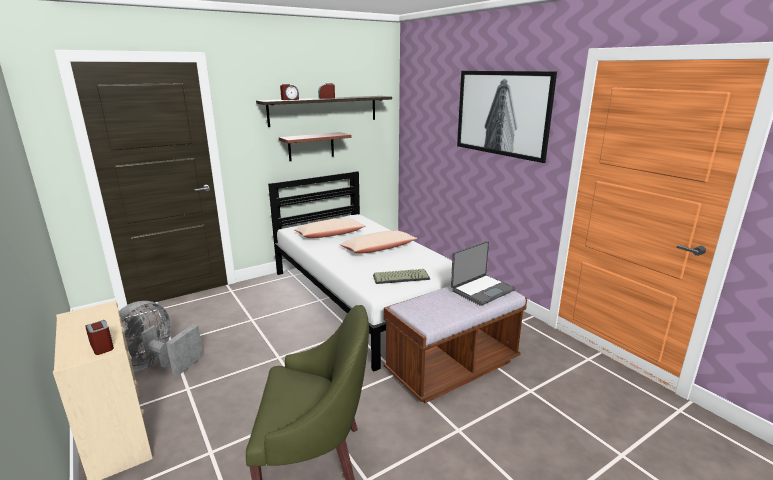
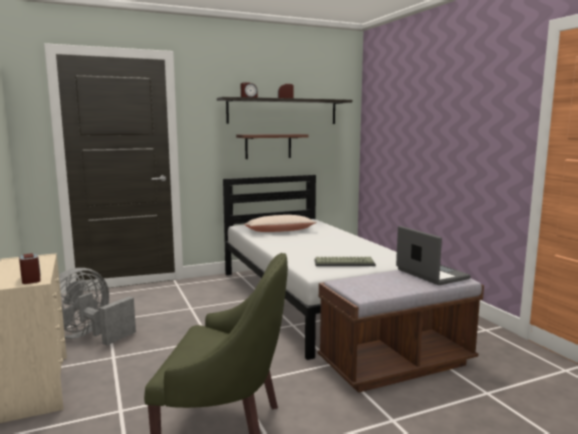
camera: 10 degrees right, 10 degrees down
(378, 249) = (326, 243): beige pillow -> none
(482, 290) = (430, 274): laptop -> laptop turned 90 degrees counterclockwise
(502, 113) = (462, 102): picture -> none

